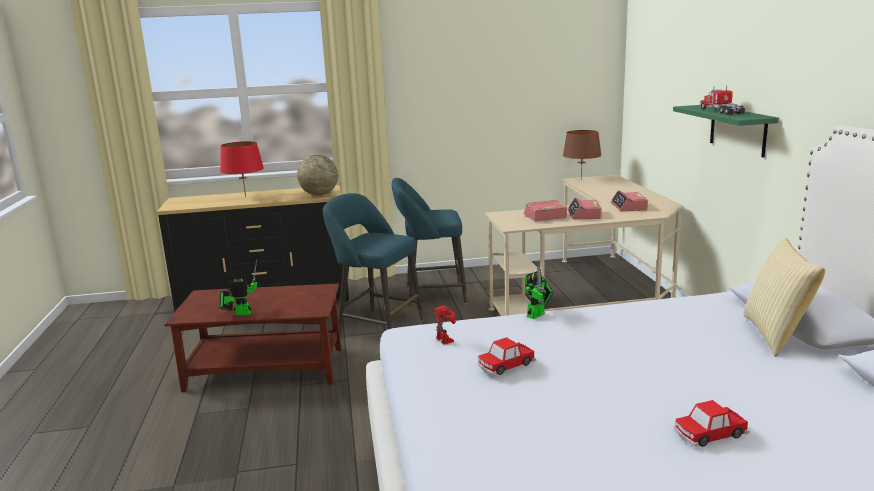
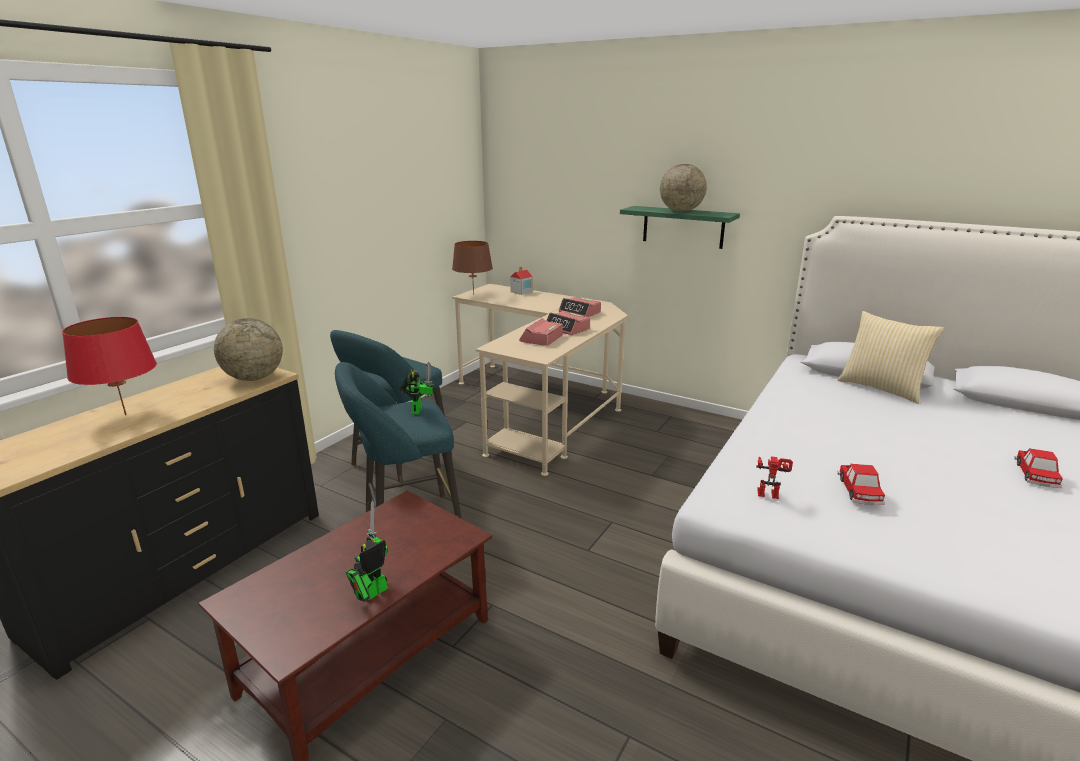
camera: 50 degrees left, 5 degrees up
(537, 314) = (749, 434): toy robot -> toy robot (417, 409)
(625, 184) = (521, 292): none -> toy house
(721, 111) = (681, 211): toy truck -> globe

